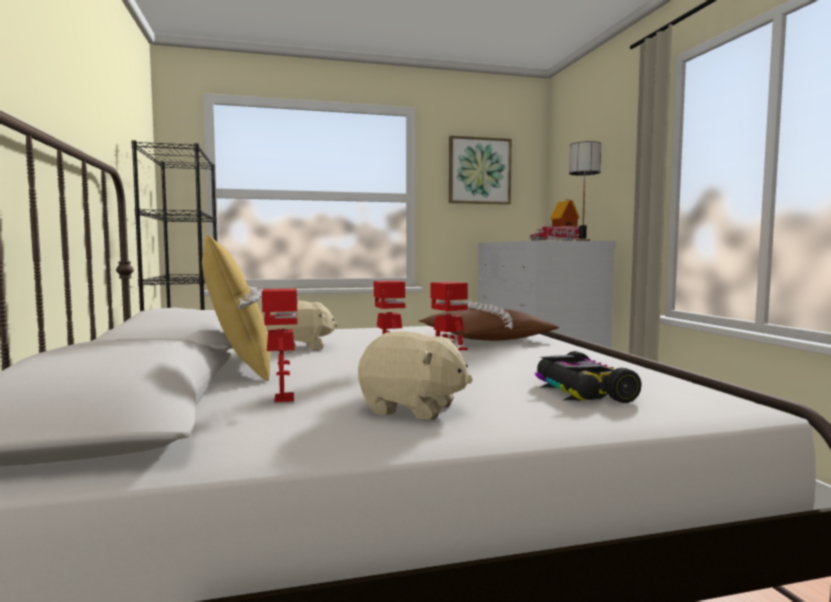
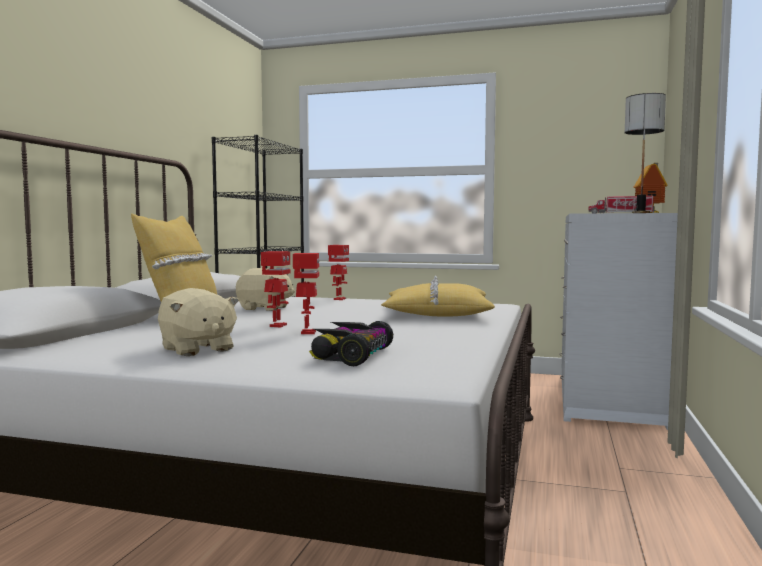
camera: 30 degrees right, 0 degrees up
(282, 398) = (147, 335): toy robot -> toy robot (339, 299)
(479, 171) = (571, 134): picture -> none
(484, 337) = (437, 313): brown pillow -> yellow pillow

